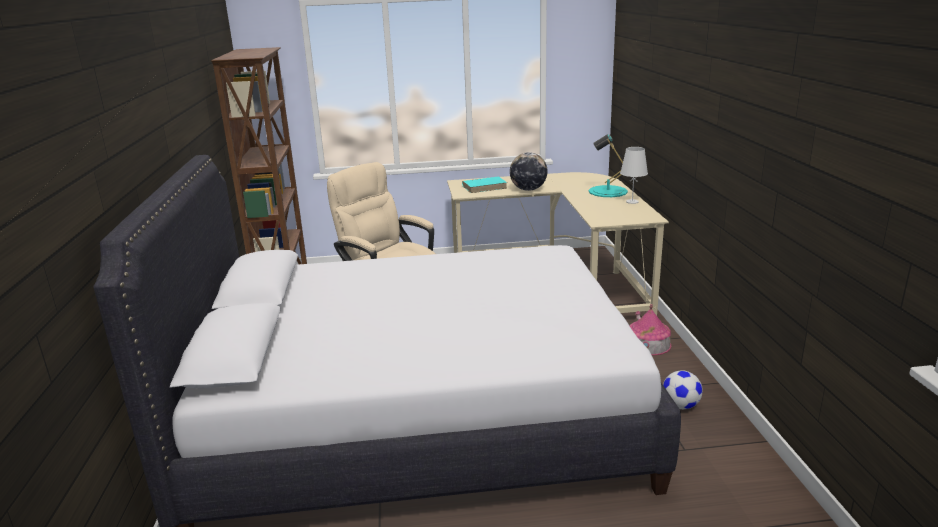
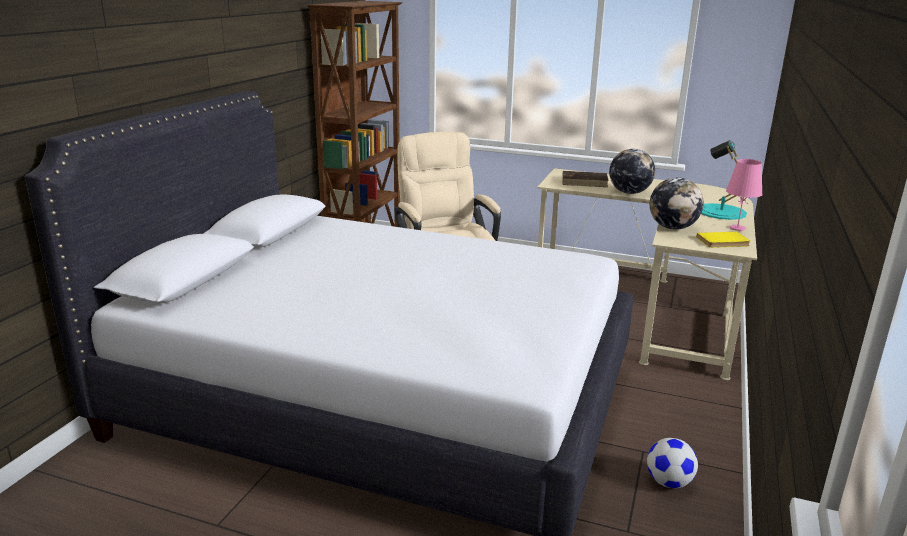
camera: 25 degrees right, 0 degrees up
(485, 187) = (585, 181): turquoise book -> brown book
(590, 211) = (672, 228): none -> globe
(632, 202) = (737, 228): white table lamp -> pink table lamp
(635, 214) = (723, 242): none -> yellow book
(648, 344) = (692, 403): toy house -> none

